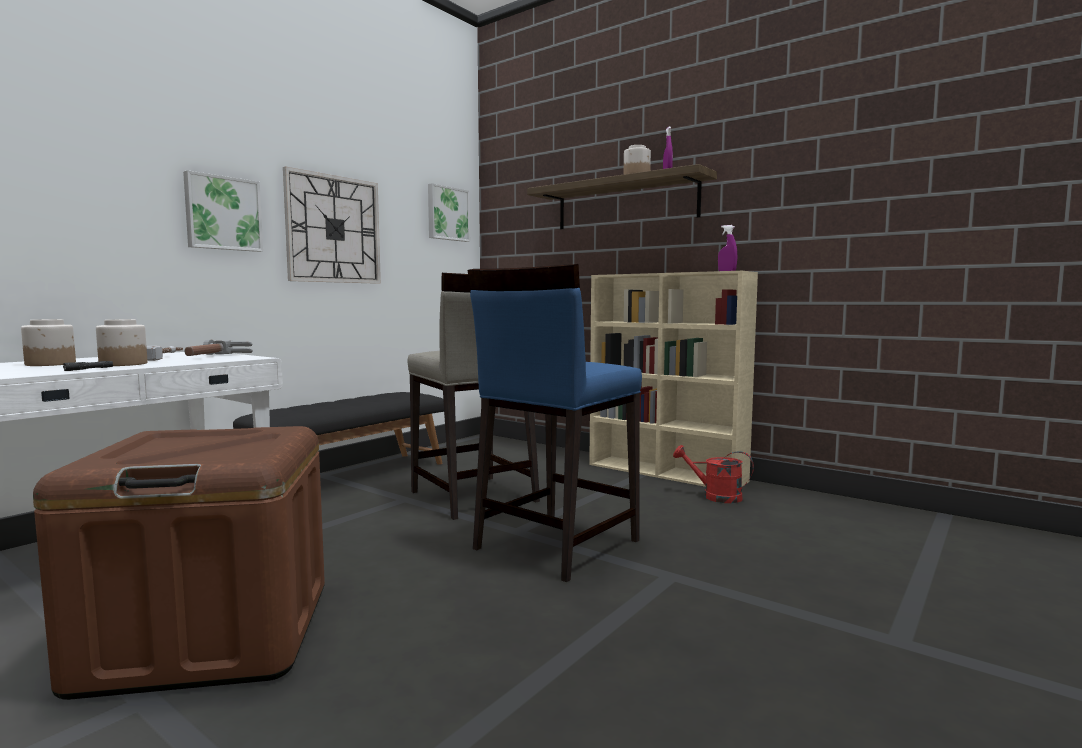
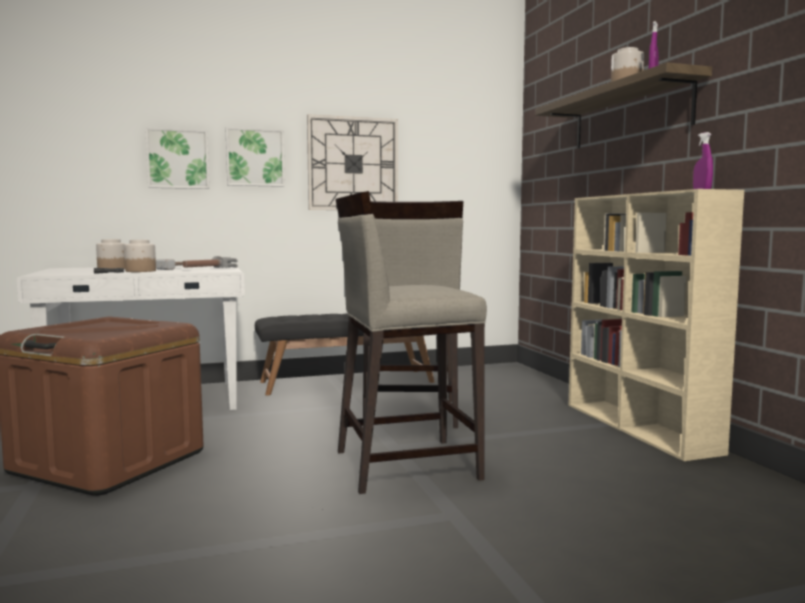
camera: 35 degrees right, 0 degrees up
(447, 214) = (479, 140): picture -> picture (178, 159)
(555, 545) = (404, 464): blue stool -> beige stool
(715, 496) = (649, 460): red watering can -> none

